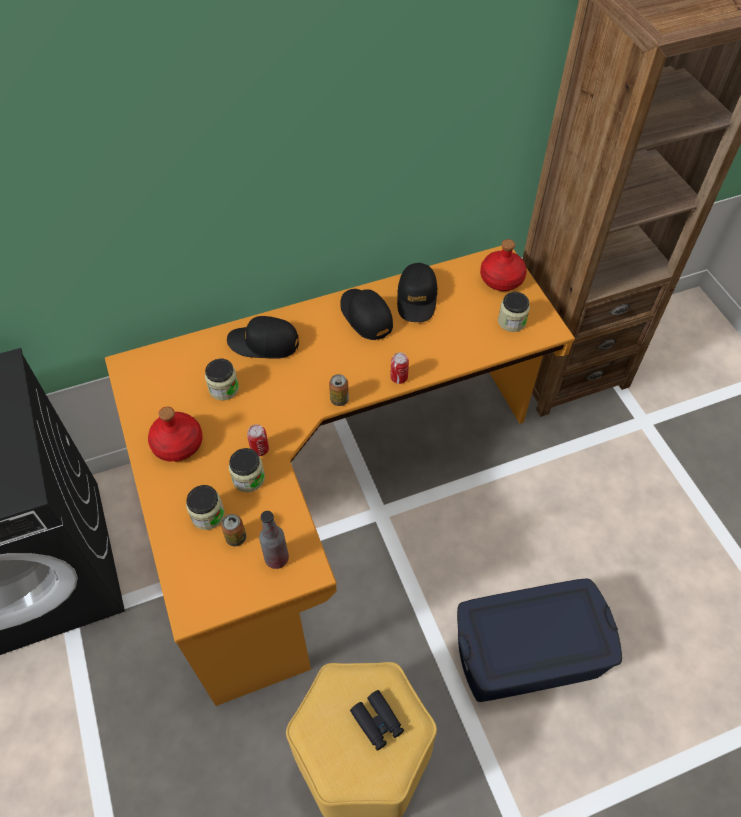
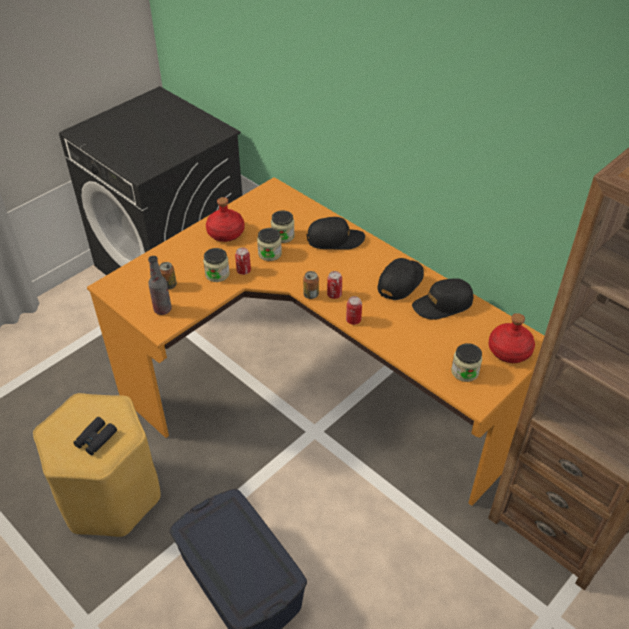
camera: 65 degrees right, 10 degrees down
(208, 515) = (179, 266): jar -> jar (269, 253)
(264, 343) = (335, 239): black cap -> black cap turned 105 degrees clockwise
(351, 379) = (334, 294): none -> can

